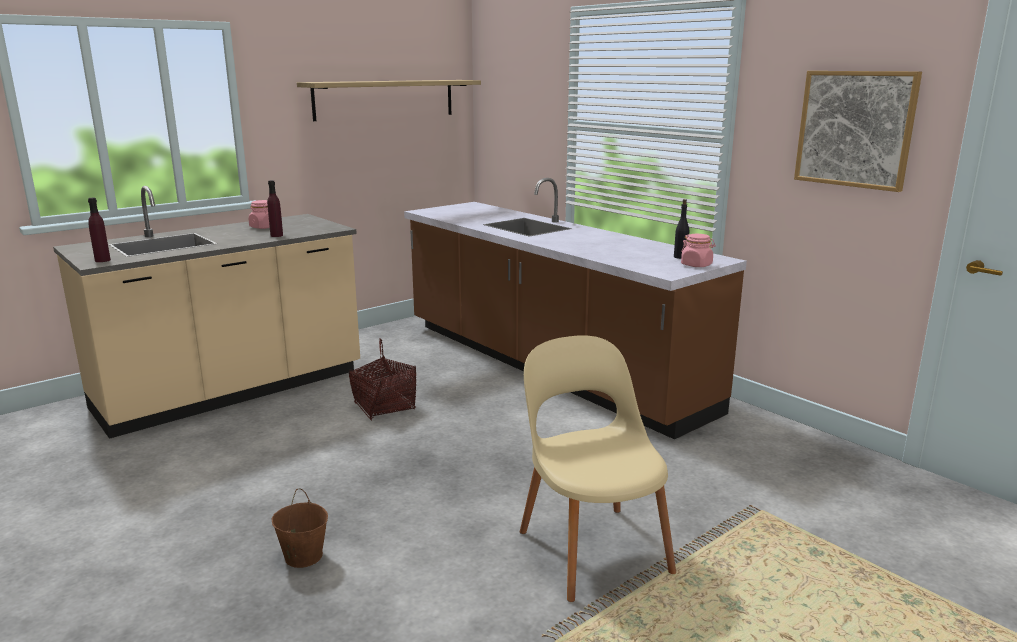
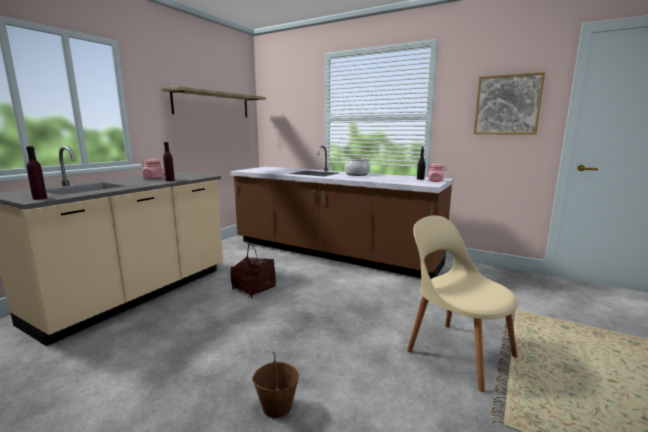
camera: 20 degrees left, 5 degrees down
(591, 236) = (357, 174): none -> cooking pot

